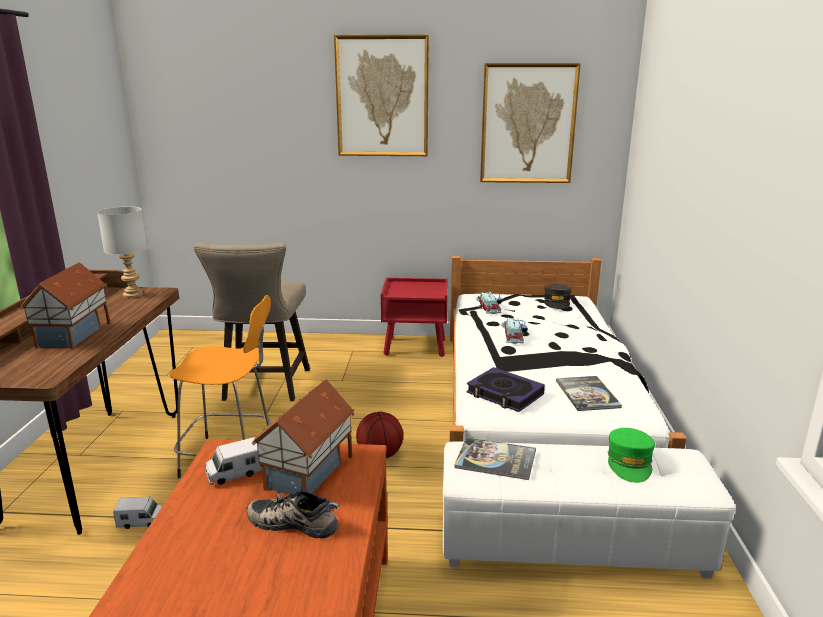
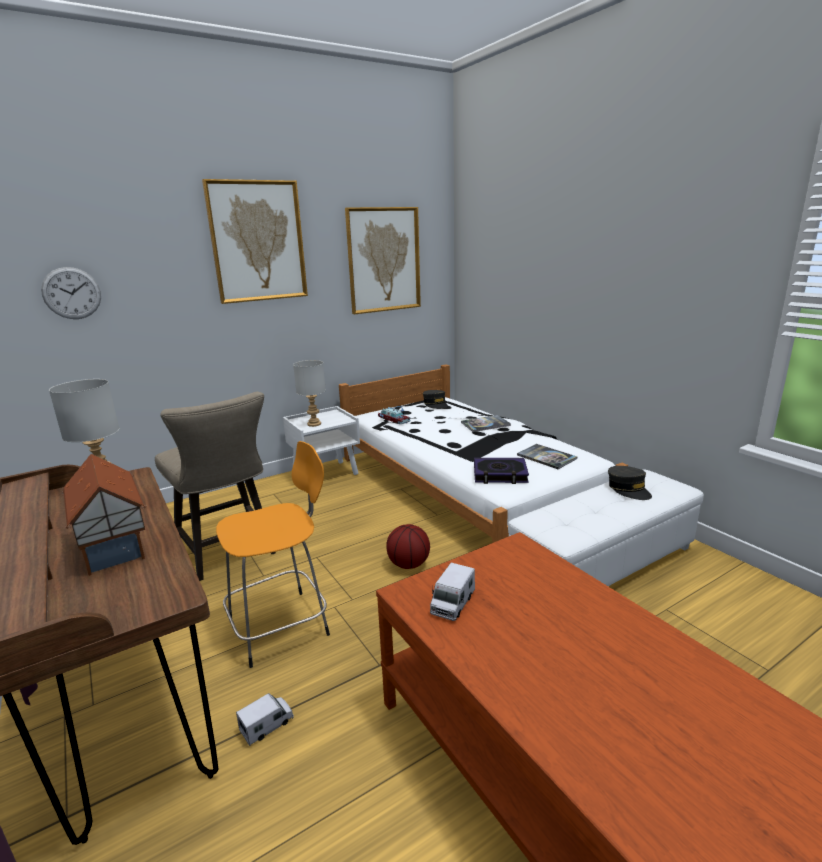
camera: 35 degrees left, 0 degrees up
(217, 134) = (72, 293): none -> wall clock
(295, 522) = (562, 612): shoe -> none
(310, 473) = (507, 574): toy house -> none
(404, 291) = (314, 424): none -> grey table lamp
(416, 347) = (326, 474): red nightstand -> white nightstand
(495, 459) = (559, 519): book -> book (485, 424)
(514, 335) = (442, 433): toy car -> none
(629, 463) = (628, 489): green cap -> grey cap

